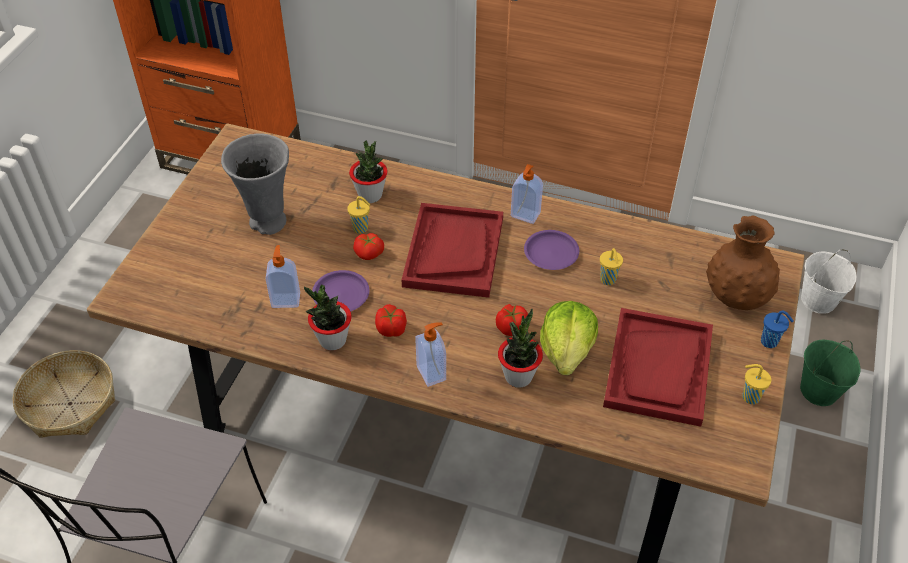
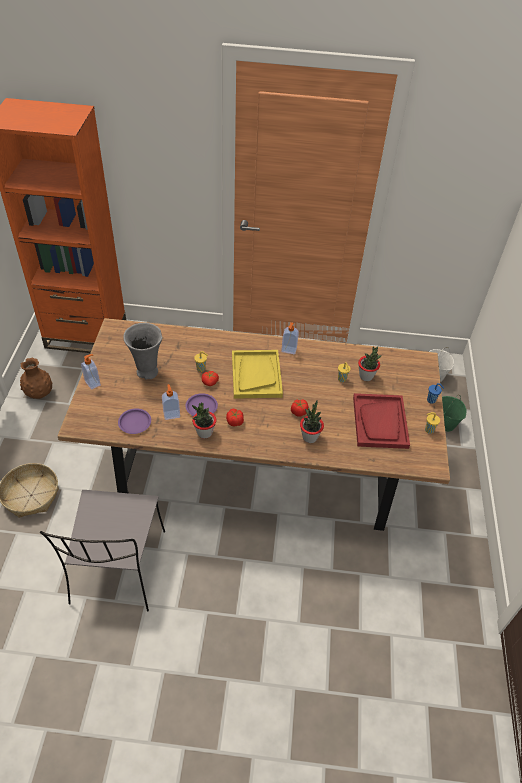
camera: 15 degrees left, 0 degrees up
(370, 195) = (201, 349): potted plant -> potted plant (366, 376)
(432, 373) = (264, 442): soap dispenser -> soap dispenser (93, 383)
(453, 252) = (256, 375): red tray -> yellow tray
(551, 253) = (308, 369): purple plate -> purple plate (135, 423)
(567, 350) = (331, 419): lettuce -> none
(736, 298) = (409, 380): brown vase -> brown vase (39, 393)

